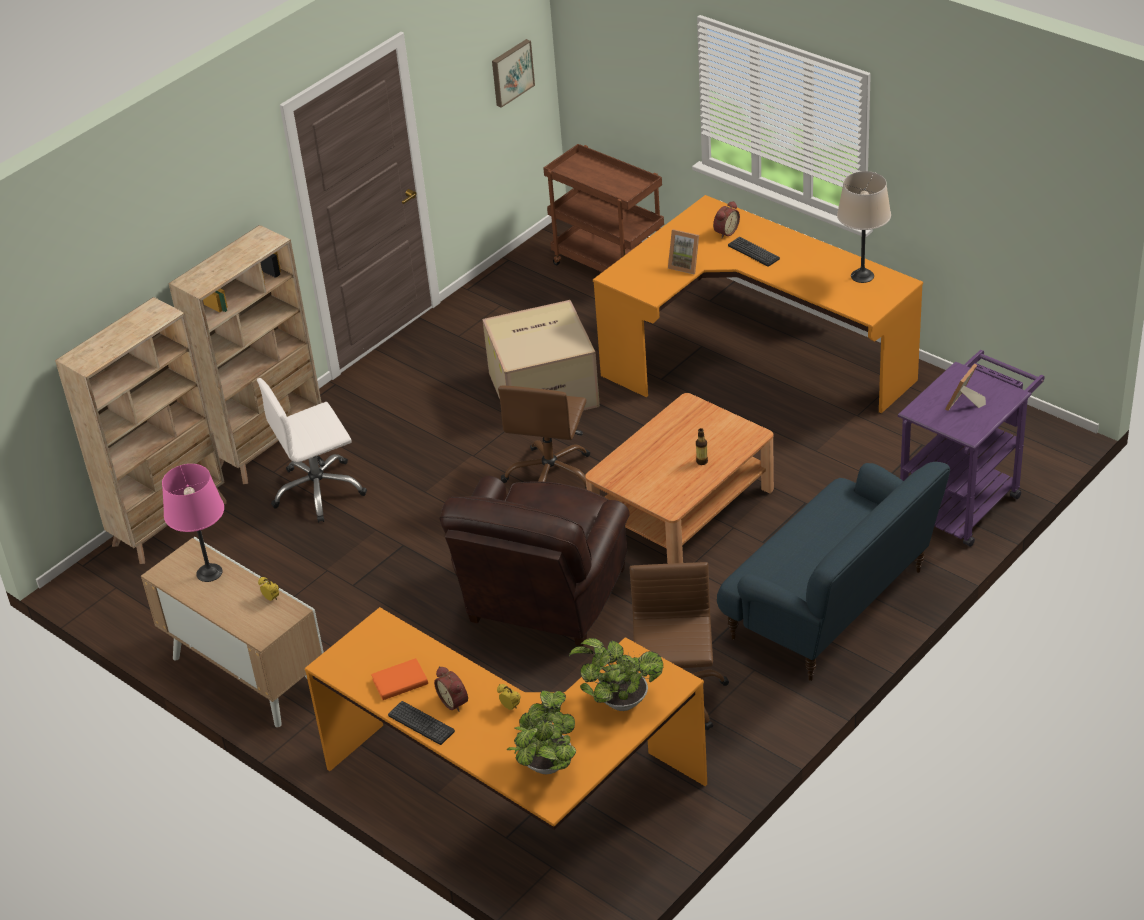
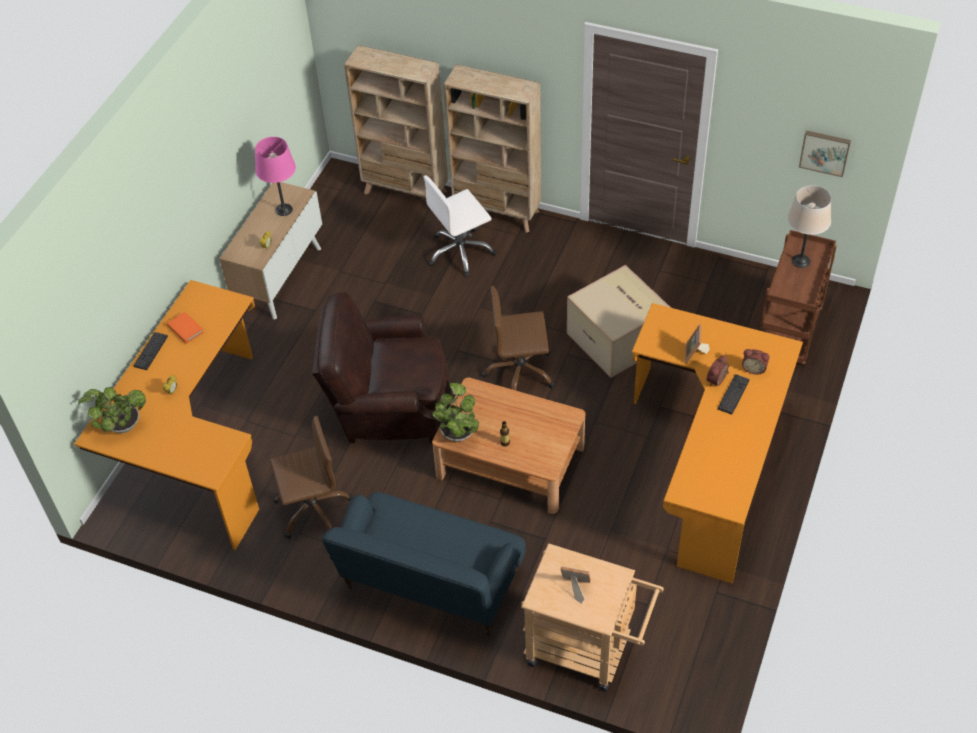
camera: 70 degrees right, 10 degrees up
(318, 491) = (460, 252): white office chair -> white office chair turned 75 degrees counterclockwise
(455, 701) = (173, 362): alarm clock -> alarm clock (718, 381)
(619, 701) = (187, 447): potted plant -> potted plant (457, 432)
(862, 276) = (732, 477): beige table lamp -> beige table lamp (801, 261)
(965, 499) = (587, 650): purple cart -> beige cart

